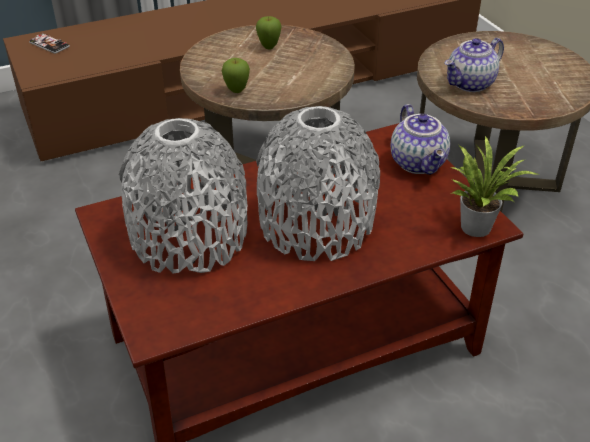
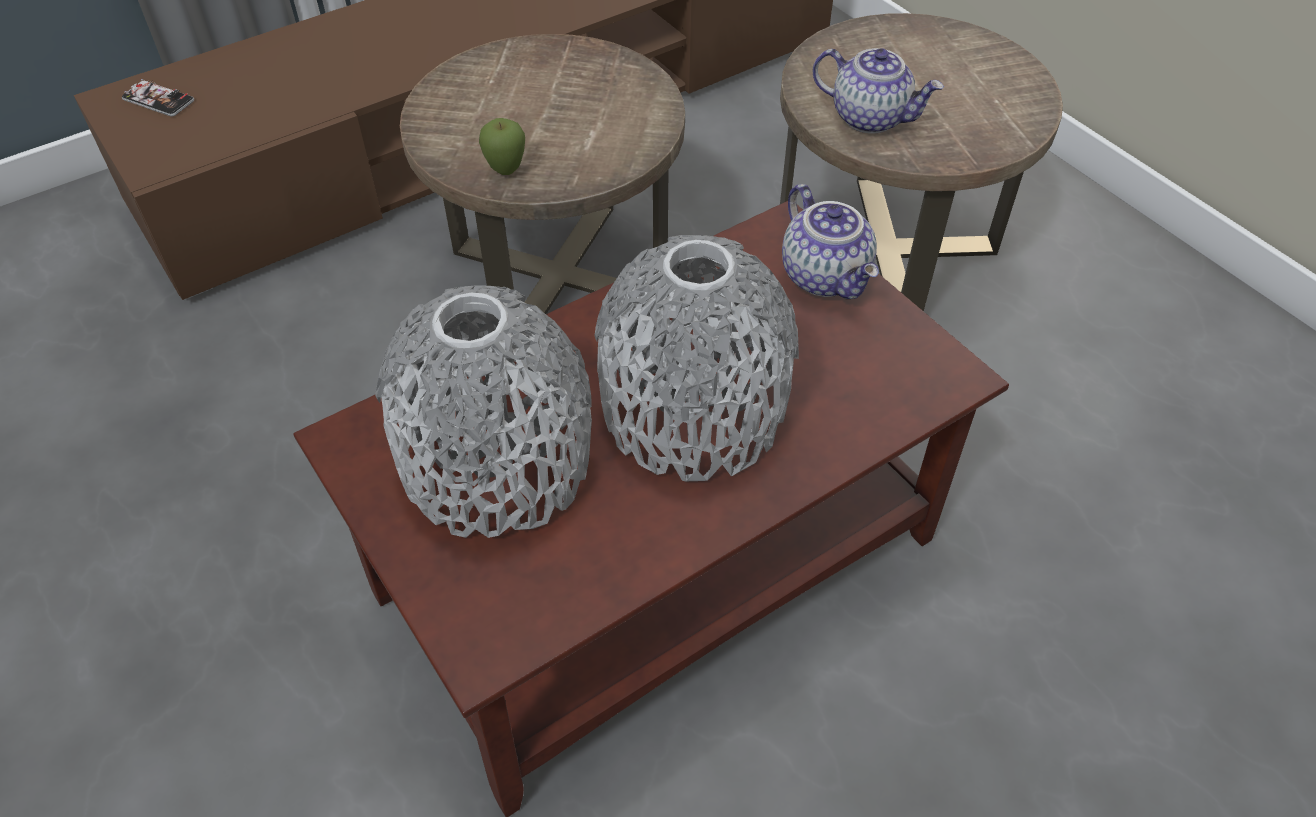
camera: 10 degrees left, 10 degrees up
(269, 47) = (539, 81): apple -> none
(470, 84) = (870, 117): teapot -> teapot turned 105 degrees counterclockwise
(476, 224) = (937, 378): potted plant -> none

